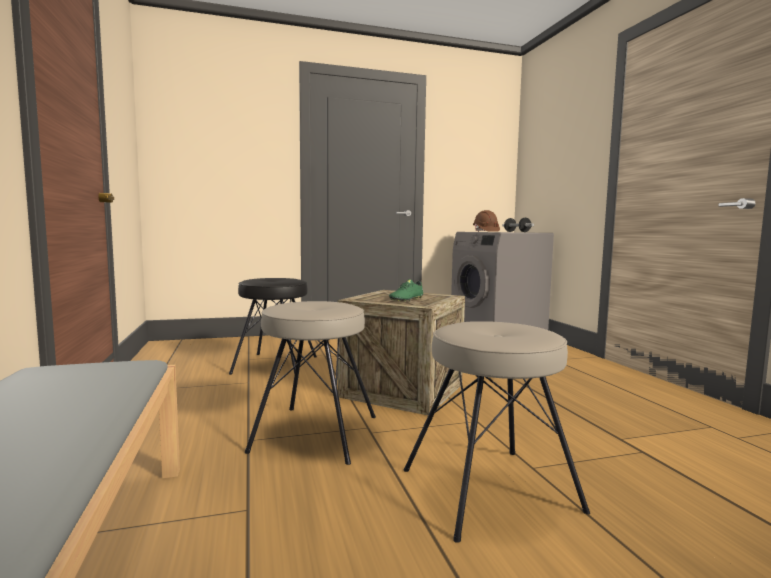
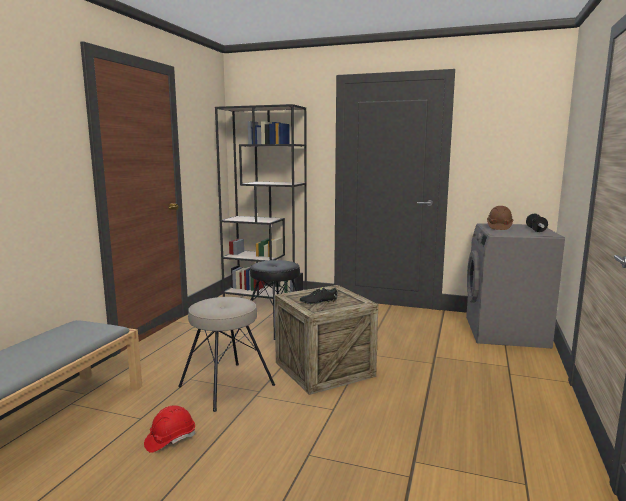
camera: 35 degrees right, 5 degrees up
(214, 343) = (265, 298): none -> bookcase
(344, 517) = (170, 439): none -> red hard hat
(406, 299) = (318, 302): green shoe -> black shoe
(490, 491) = (258, 457): beige stool -> none

